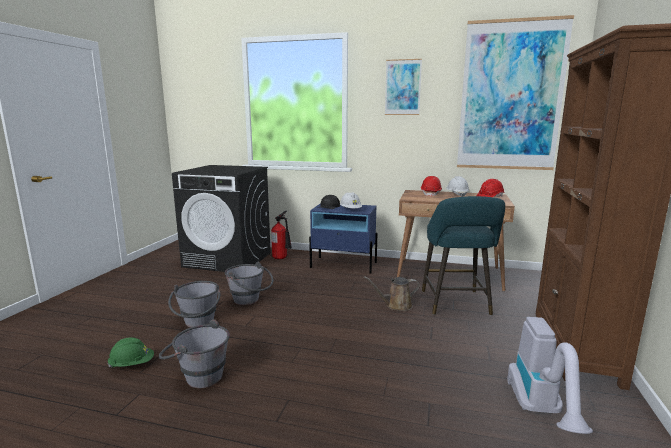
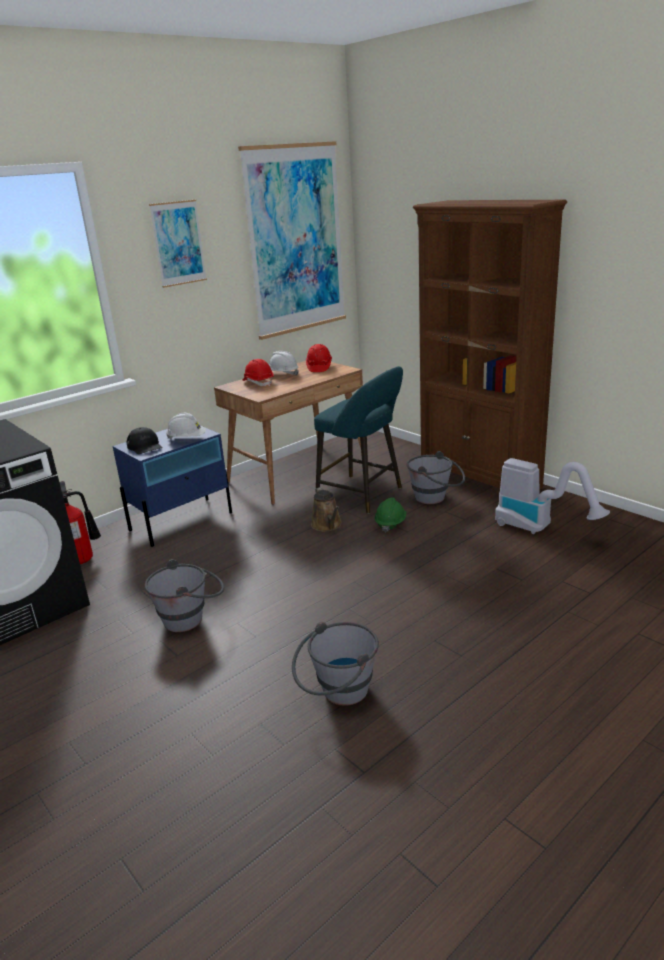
camera: 55 degrees left, 10 degrees up
(132, 364) = (257, 750): green hard hat -> green hard hat (390, 523)
(198, 324) = (206, 675): grey bucket -> grey bucket (436, 498)
(396, 306) = (327, 525): brown watering can -> brown watering can turned 45 degrees counterclockwise

